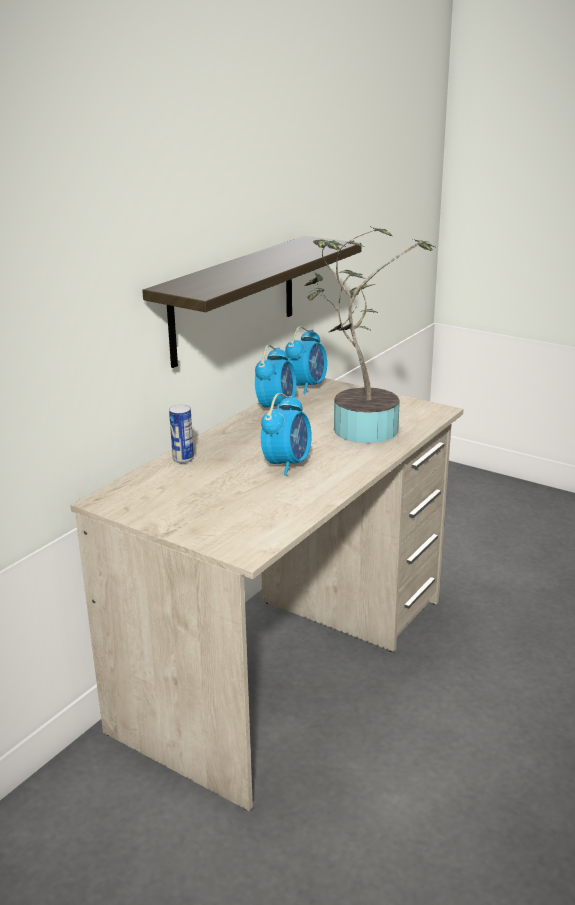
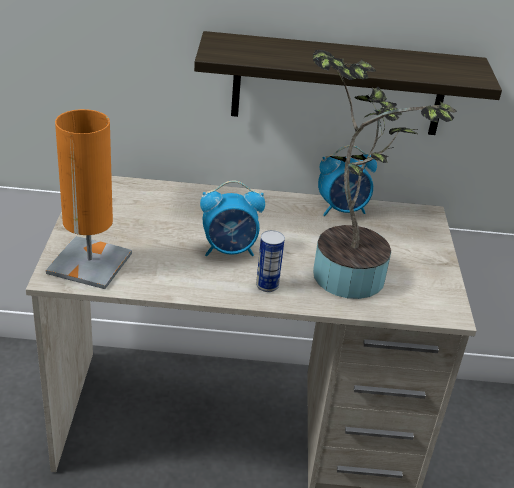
camera: 55 degrees right, 10 degrees up
(183, 459) = (193, 195): can -> can (267, 285)
(243, 530) = (90, 263): none -> orange table lamp
(306, 386) = (410, 212): alarm clock -> none

